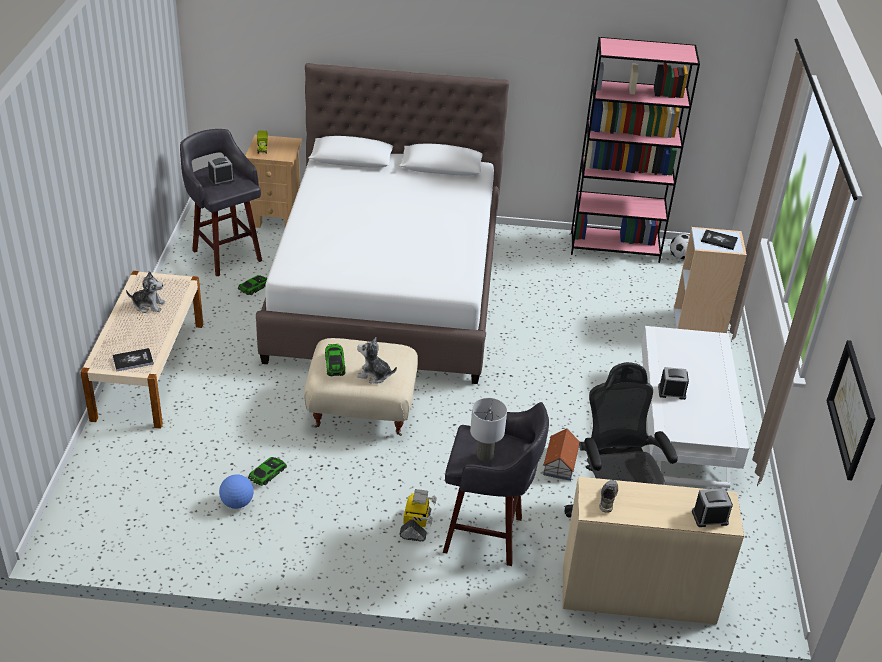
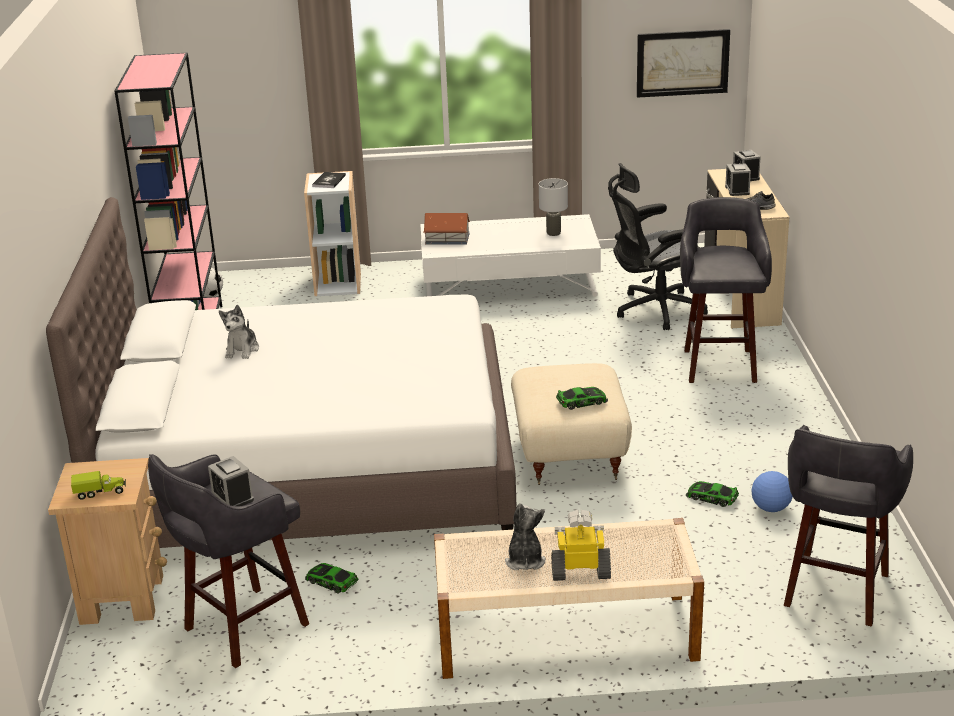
camera: 95 degrees left, 10 degrees down
(116, 506) = (834, 593): none -> grey stool
(133, 360) = (656, 542): book -> none
(374, 375) = (589, 377): plush toy -> plush toy (242, 350)
(416, 525) = (731, 400): toy robot -> toy robot (581, 571)
(484, 457) = (736, 261): white table lamp -> white table lamp (554, 233)
(559, 463) = (597, 338): toy house -> toy house (448, 239)
(671, 392) = (527, 243): alarm clock -> alarm clock (737, 190)

